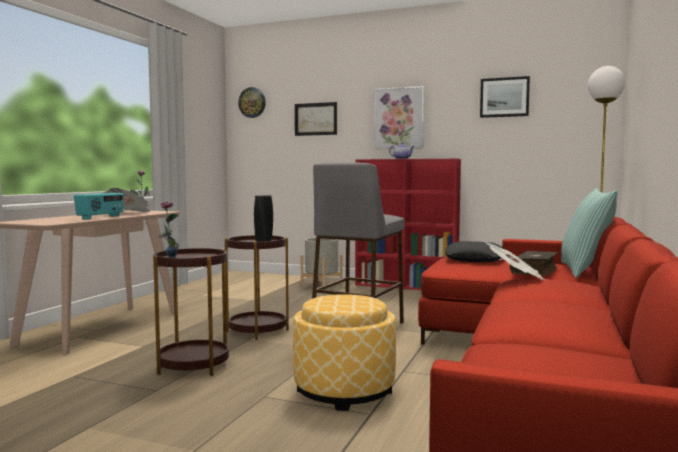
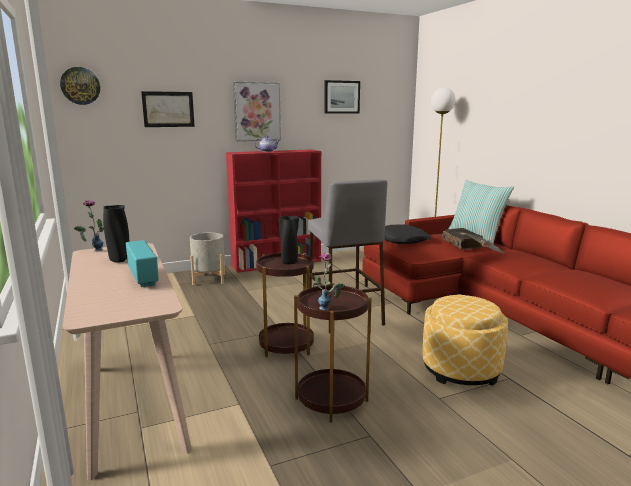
camera: 45 degrees left, 10 degrees up
(129, 213) = (120, 260): newspaper -> black vase

